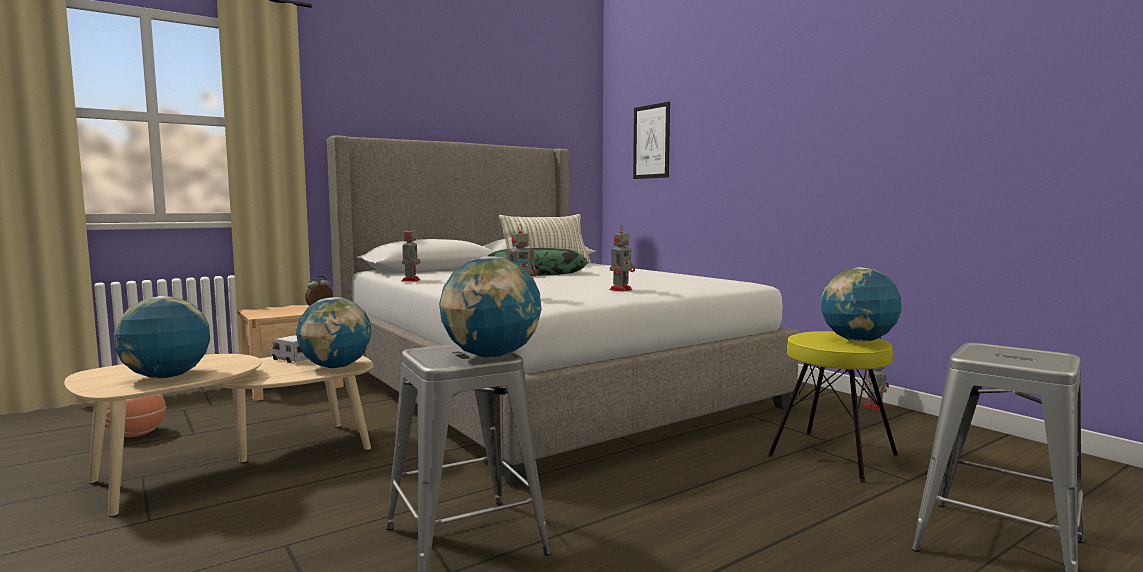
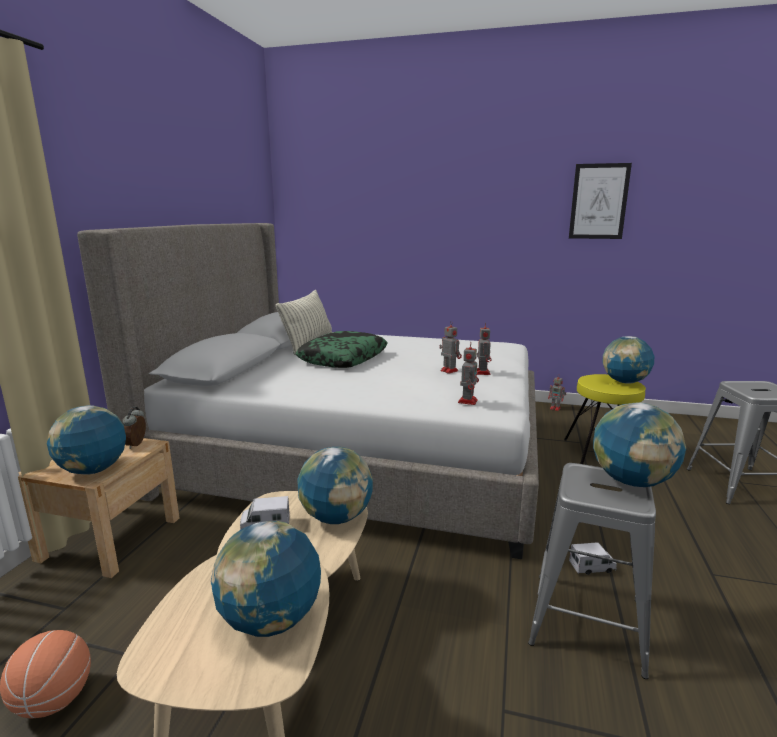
camera: 40 degrees left, 10 degrees up
(269, 313) = (93, 470): none -> globe
(411, 280) = (281, 396): toy robot -> toy robot (448, 370)
(566, 518) = (592, 567): none -> toy truck
(651, 141) = (338, 216): picture -> picture (599, 201)

